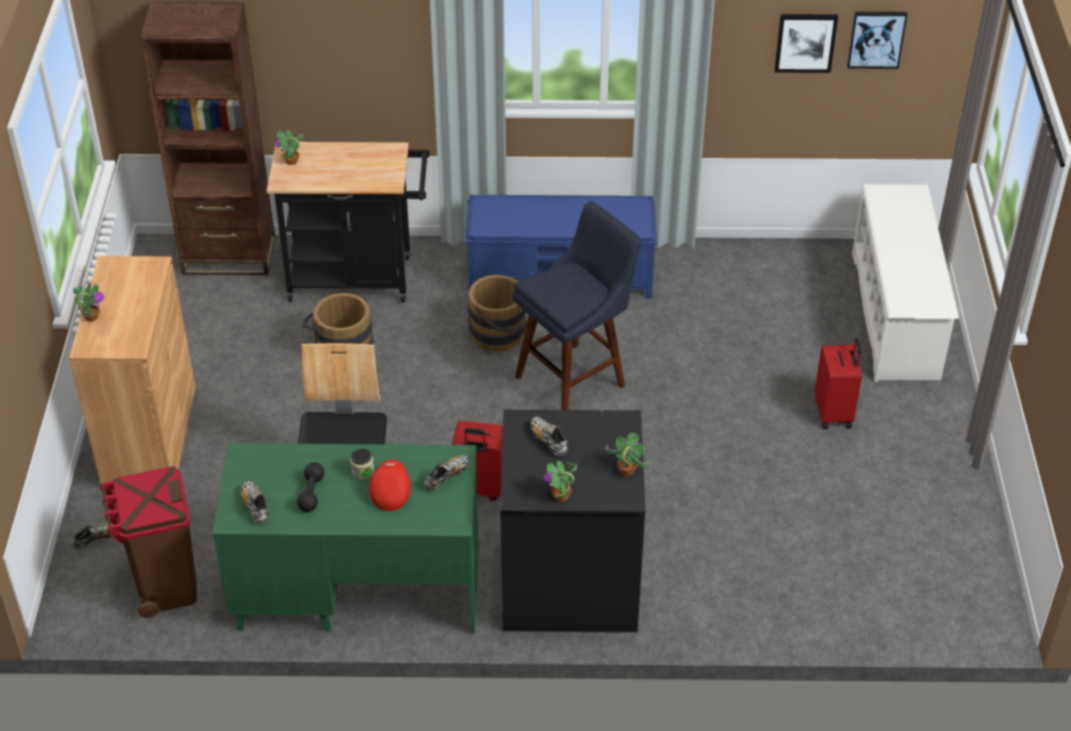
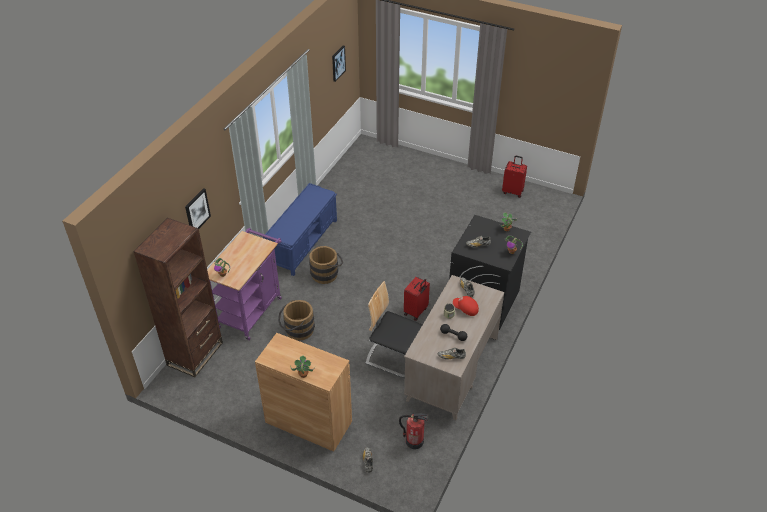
camera: 65 degrees left, 0 degrees up
(165, 585) = (414, 441): brown trash can -> fire extinguisher
(356, 588) = (452, 370): green desk -> beige desk
(359, 278) = (251, 309): black cart -> purple cart
(575, 378) = (369, 259): blue stool -> none
(805, 42) = (323, 80): picture -> picture (197, 211)
(834, 413) = (436, 196): red suitcase -> red suitcase (513, 191)
(895, 316) = (394, 161): white shoe rack -> none

